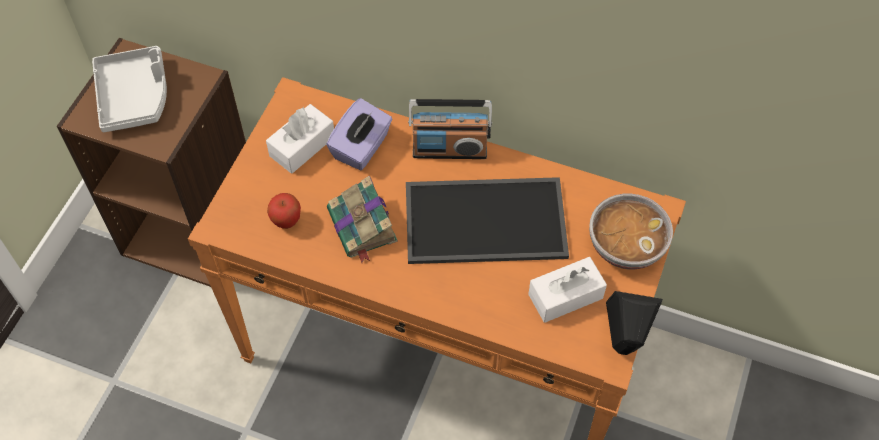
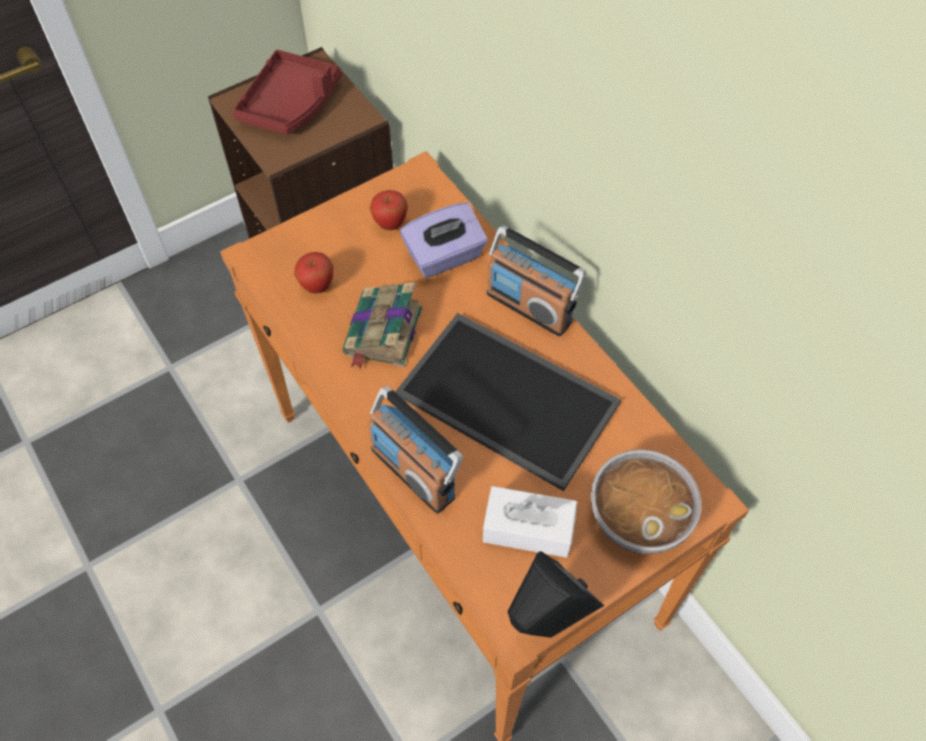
camera: 35 degrees right, 0 degrees up
(134, 96) = (291, 104): grey tray -> red tray
(302, 146) = (390, 224): white tissue box -> apple
(463, 306) = (414, 472): none -> radio

